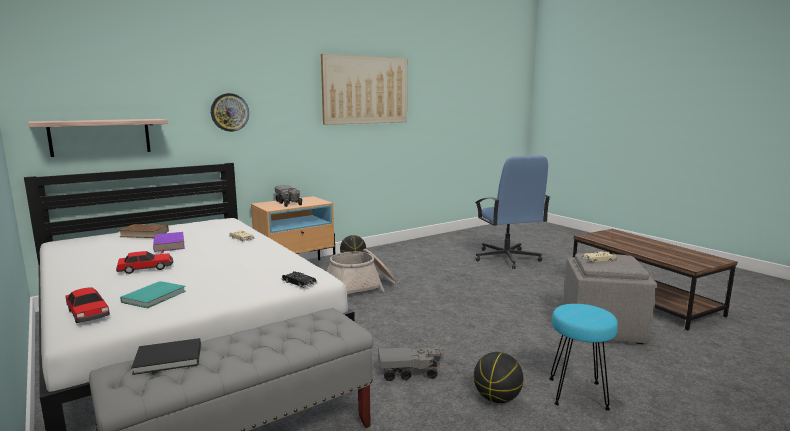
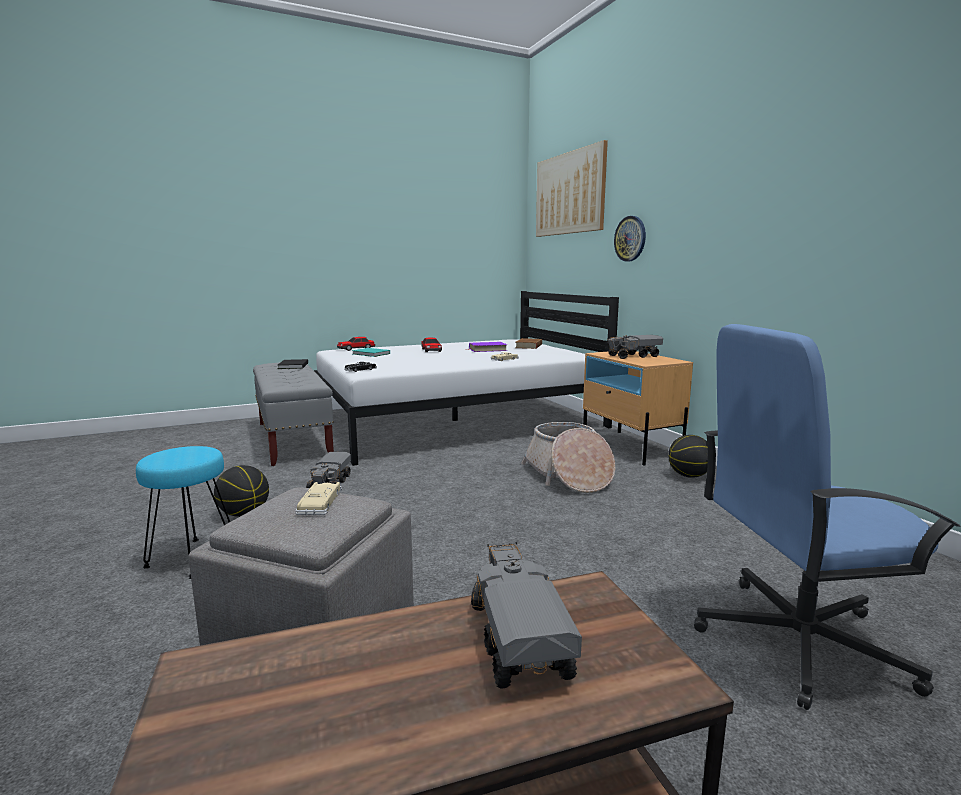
camera: 100 degrees right, 0 degrees up
(100, 137) = (556, 264): shelf -> none
(365, 90) = (813, 183): picture -> picture (569, 193)
(621, 241) = (518, 639): none -> toy truck

